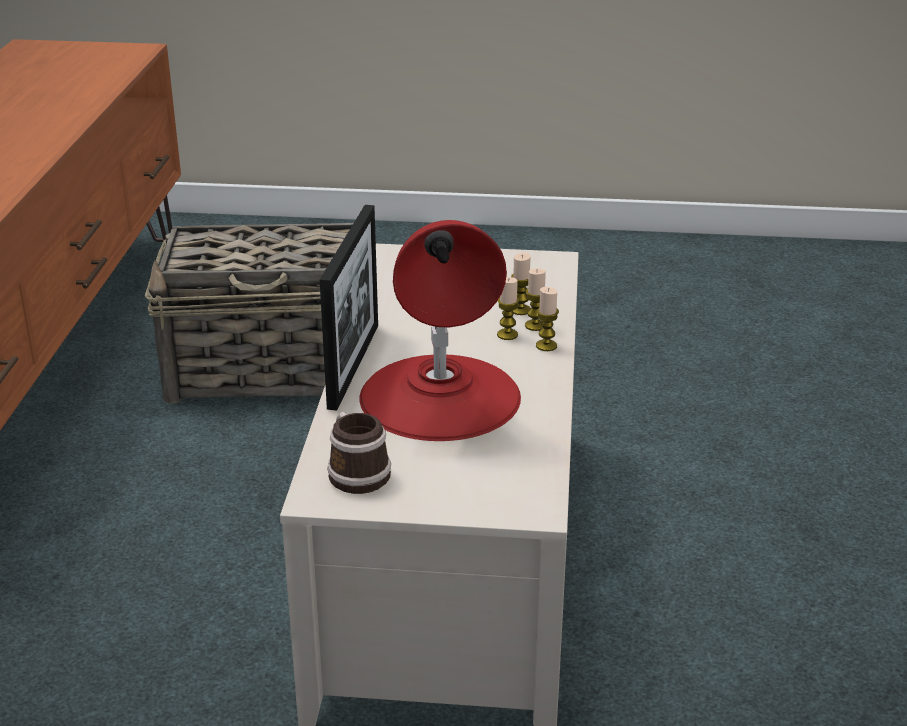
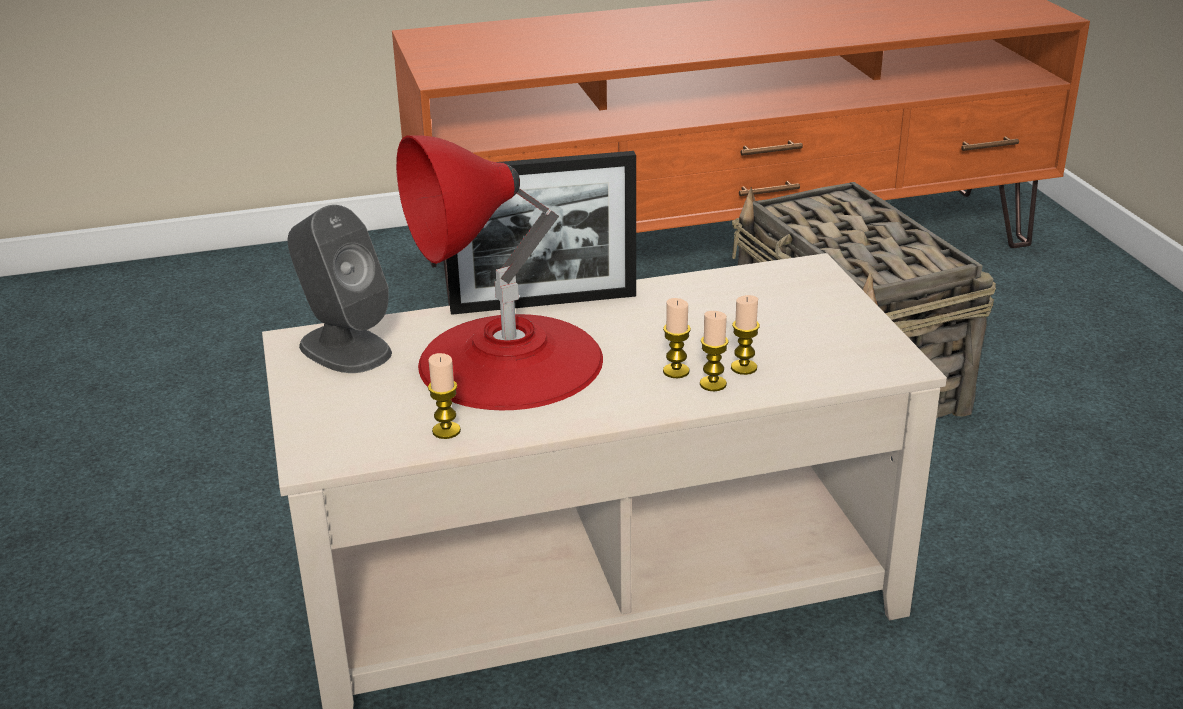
camera: 70 degrees right, 0 degrees up
(355, 472) = (344, 348): mug -> grey speaker
(546, 346) = (669, 400): candle -> candle (446, 431)

